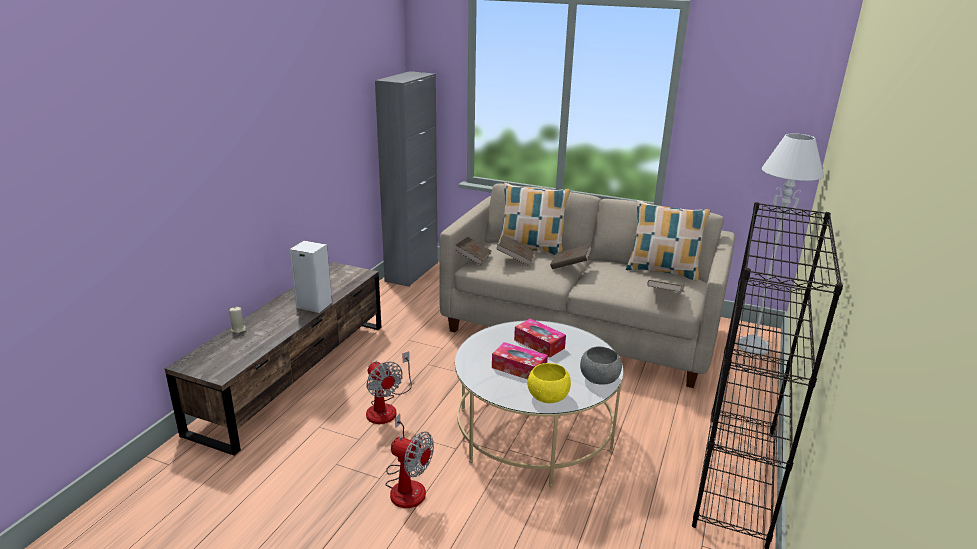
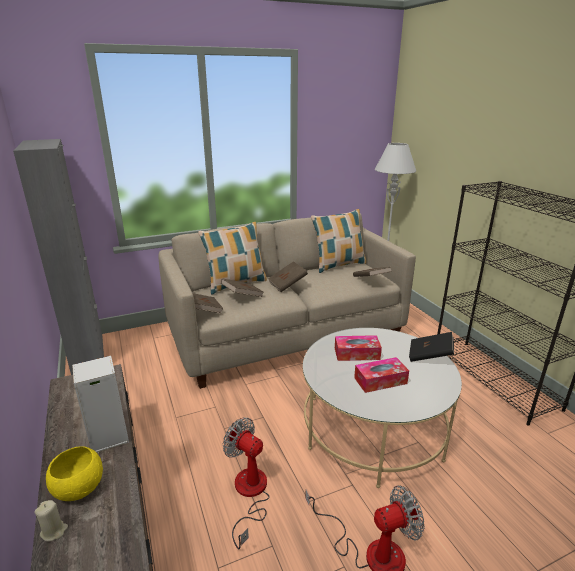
camera: 45 degrees left, 0 degrees up
(386, 407) = (249, 494): fan -> fan turned 150 degrees counterclockwise
(548, 397) = (433, 389): yellow bowl -> yellow bowl (79, 487)
(599, 379) = (430, 356): grey bowl -> black book

